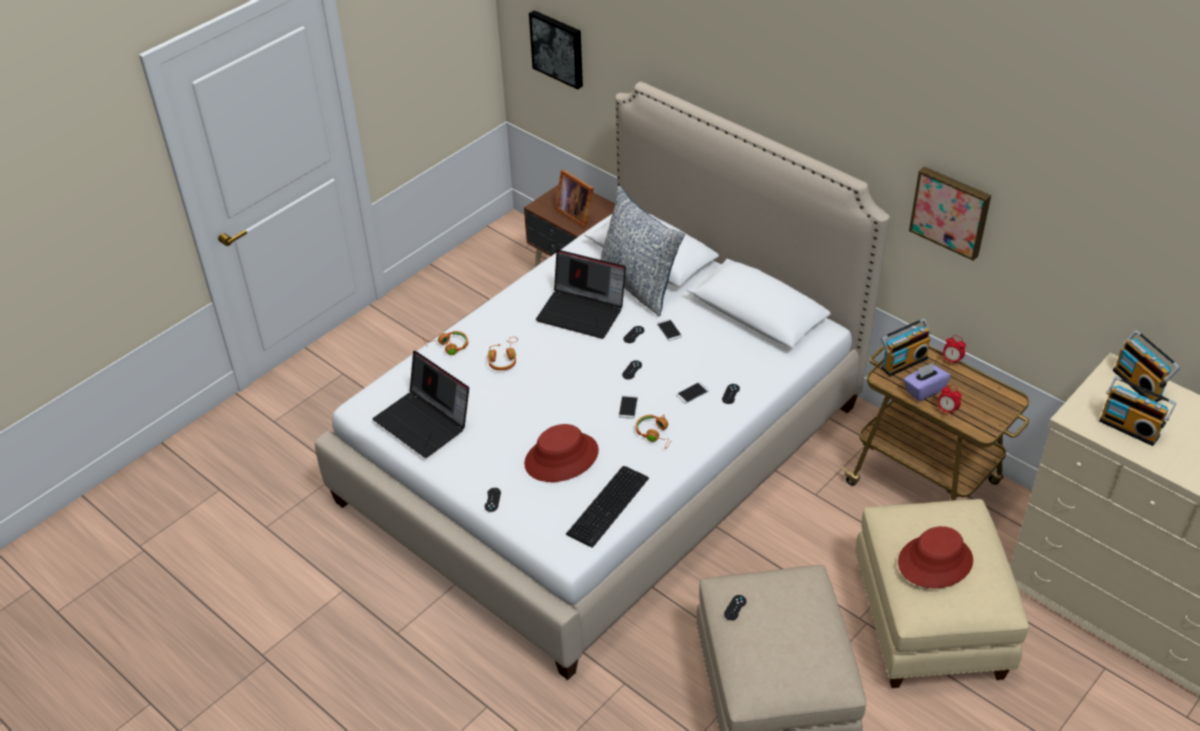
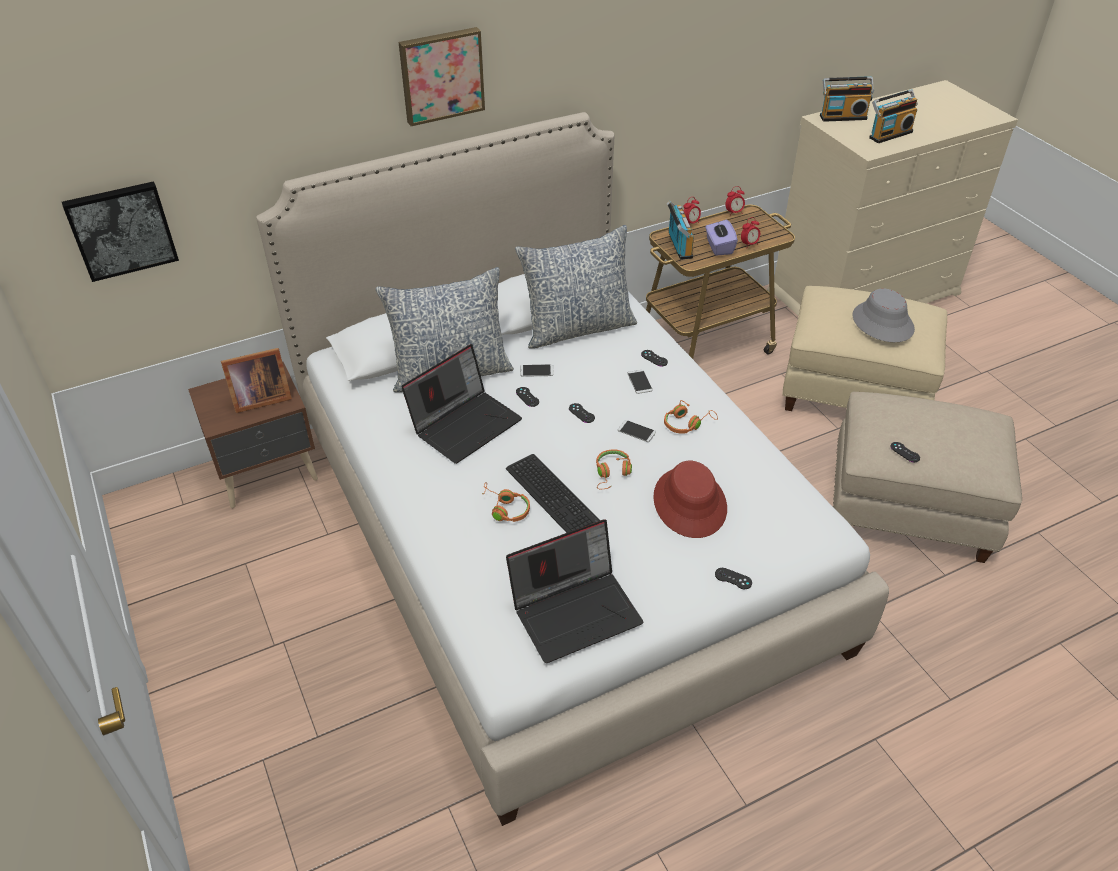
camera: 70 degrees left, 0 degrees up
(448, 347) = (447, 555): orange headphones -> orange headphones (612, 473)
(610, 506) = (776, 484): keyboard -> keyboard (554, 494)
(742, 337) = (577, 328): none -> pillow
(935, 561) = (882, 323): red hat -> grey hat
(951, 211) = (652, 90): picture -> picture (441, 75)
(999, 387) = (734, 213): none -> alarm clock

